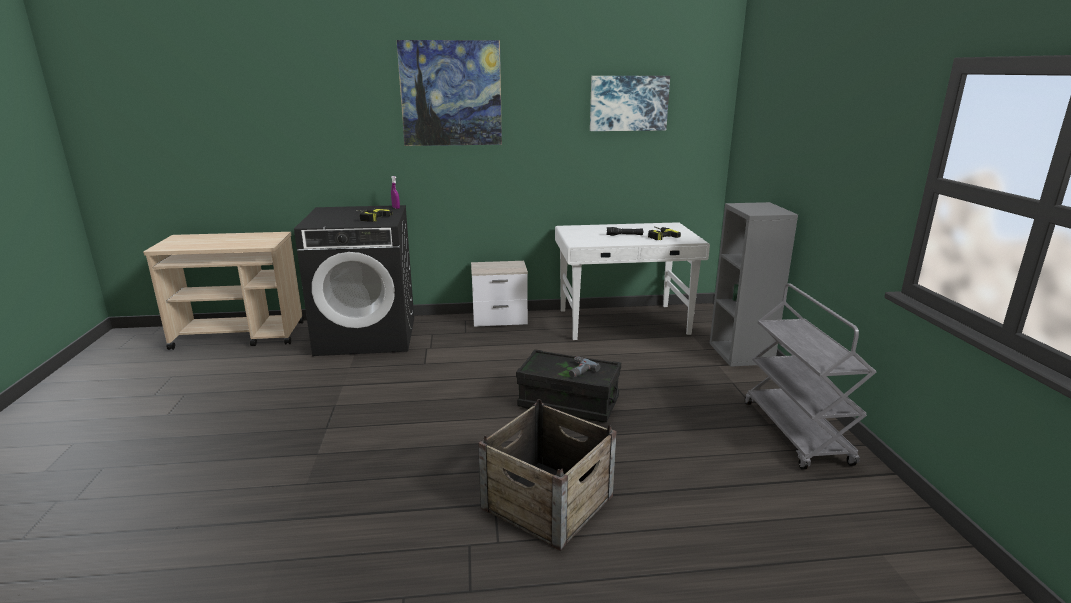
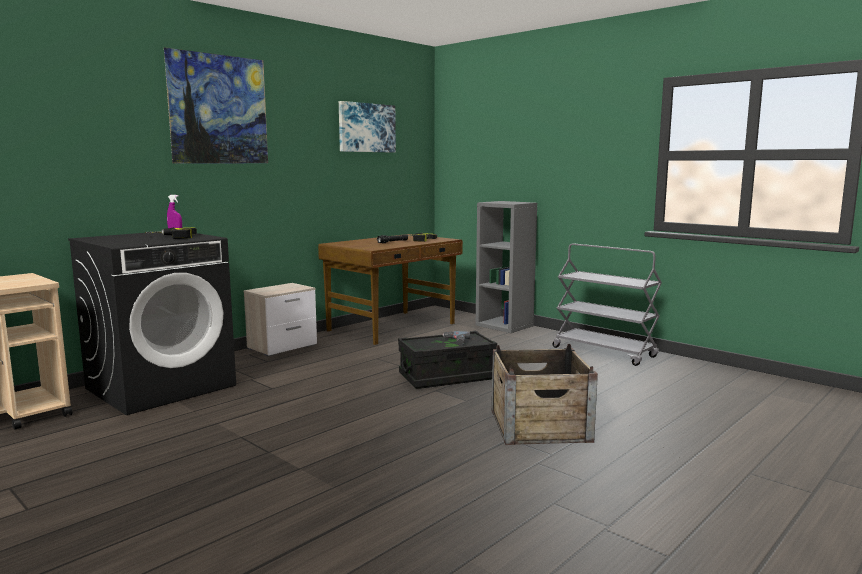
camera: 40 degrees left, 10 degrees down
(624, 322) = (393, 327): white desk -> brown desk

